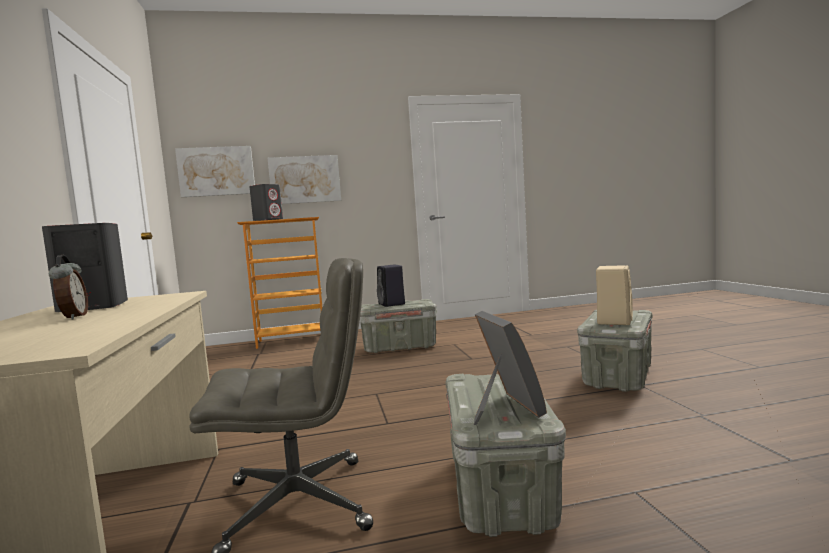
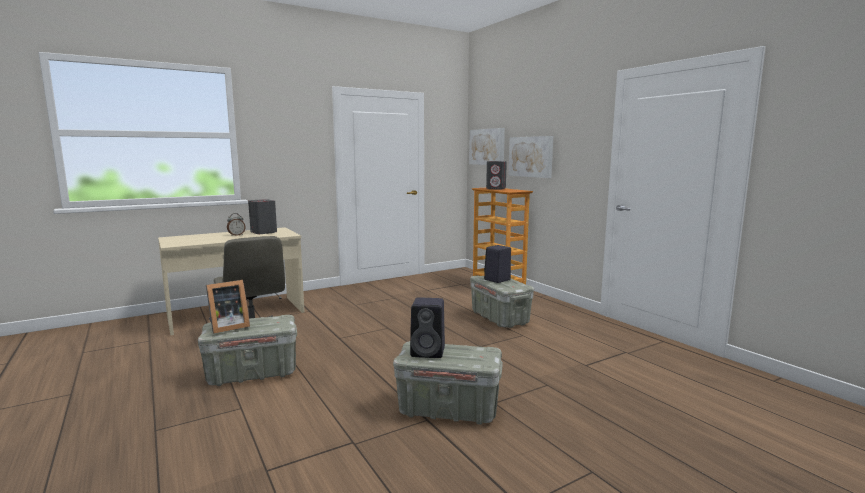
camera: 70 degrees right, 5 degrees up
(614, 321) = (429, 352): beige speaker -> black speaker

